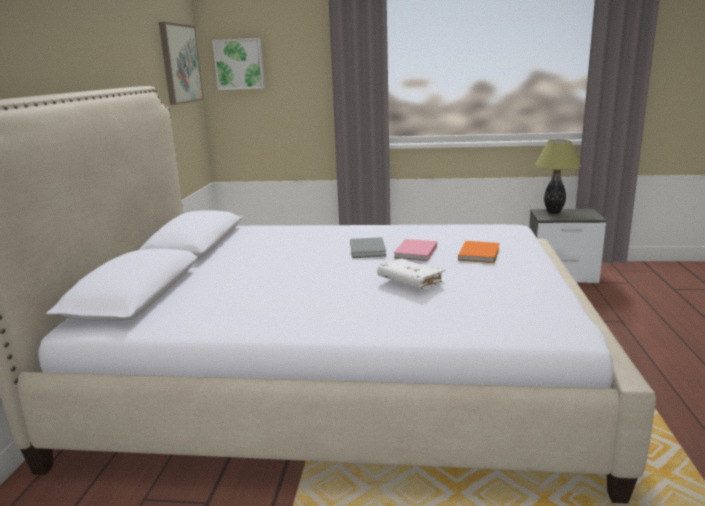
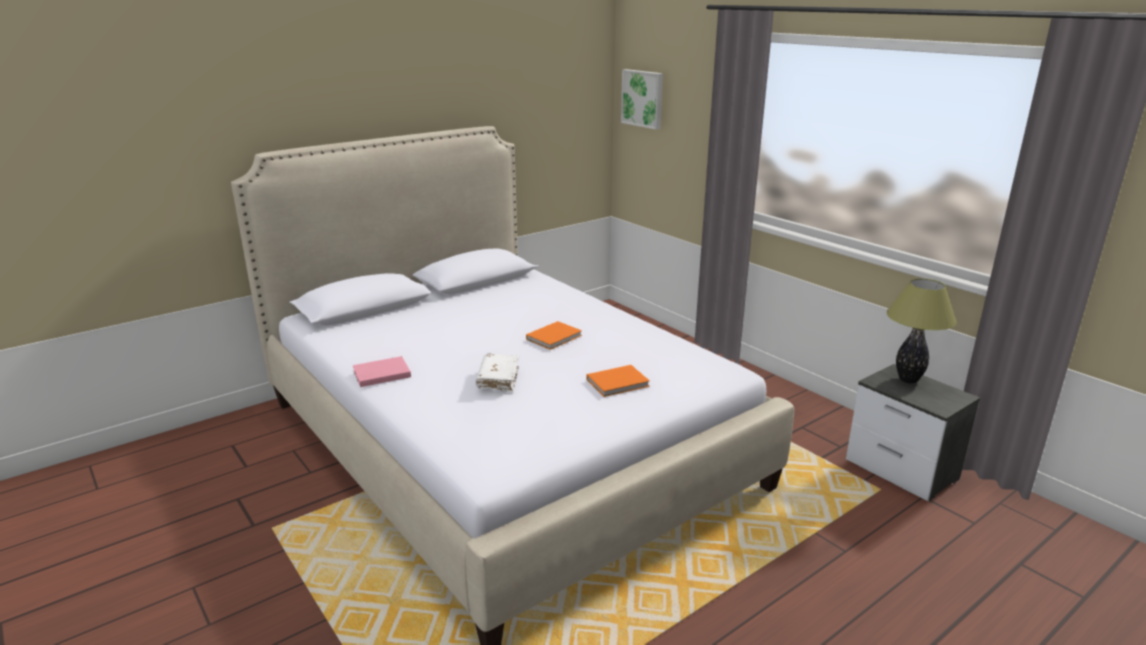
camera: 45 degrees right, 5 degrees up
(180, 64) = (572, 95): picture -> none
(368, 249) = (555, 337): grey book -> orange book
(414, 252) = (579, 356): pink book -> pink book (380, 374)

